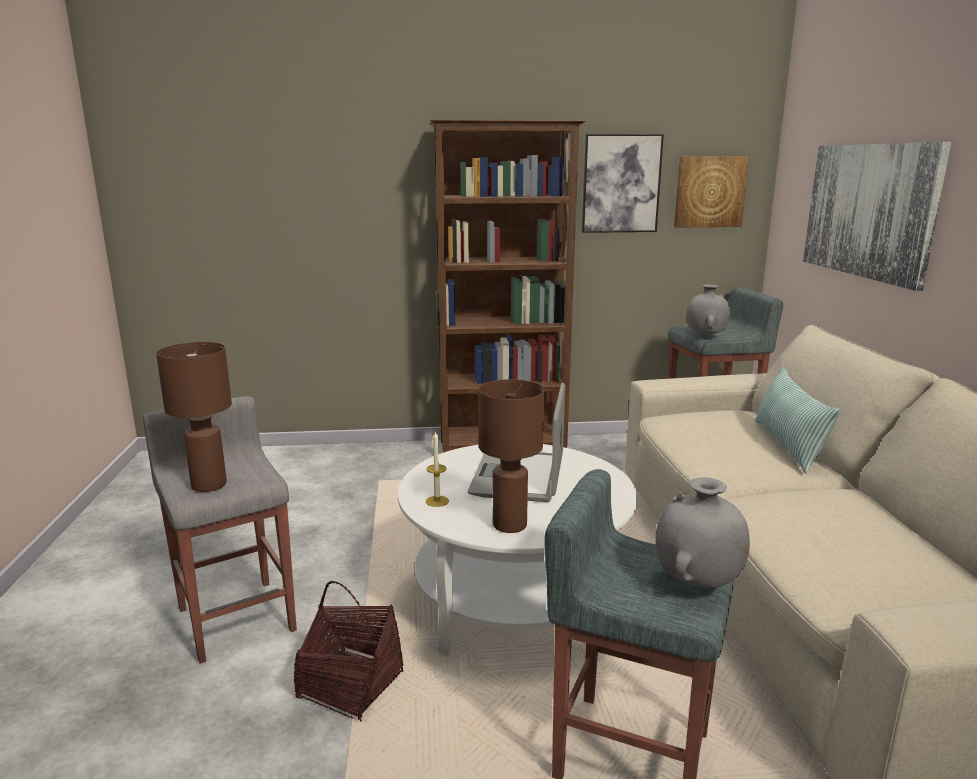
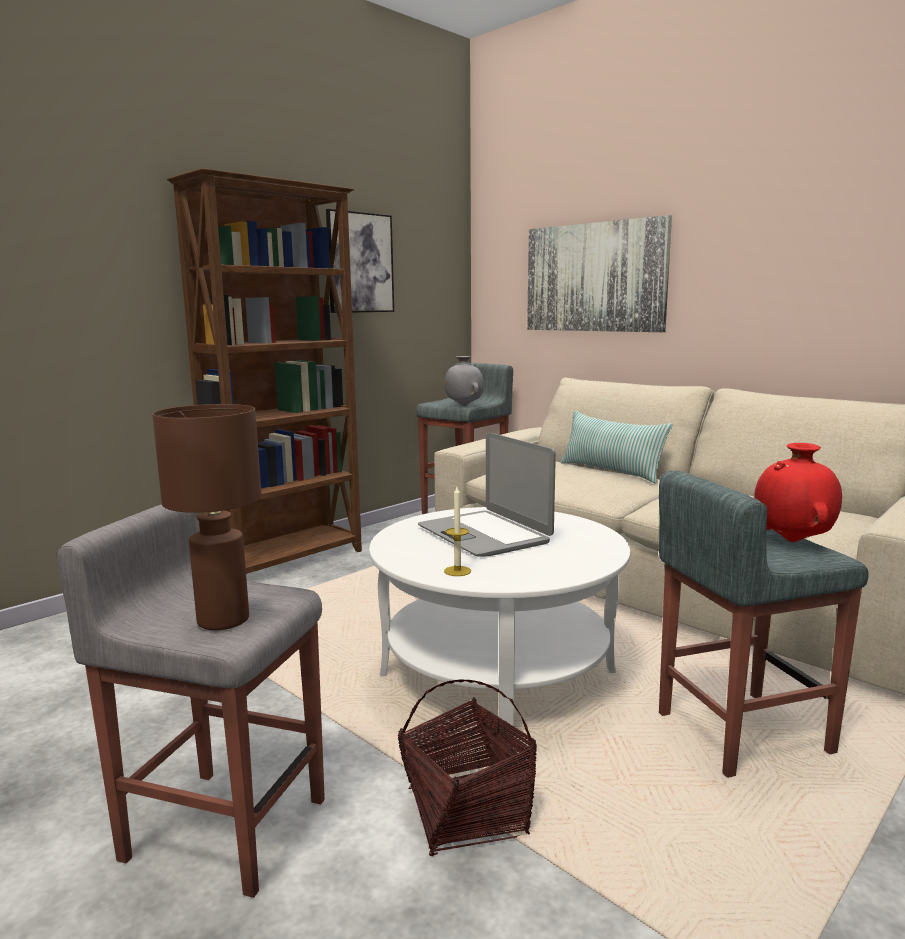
camera: 40 degrees left, 5 degrees down
(510, 526) = (557, 567): brown table lamp -> none
(697, 584) = (793, 541): grey vase -> red vase
(709, 192) = (428, 274): picture -> none

